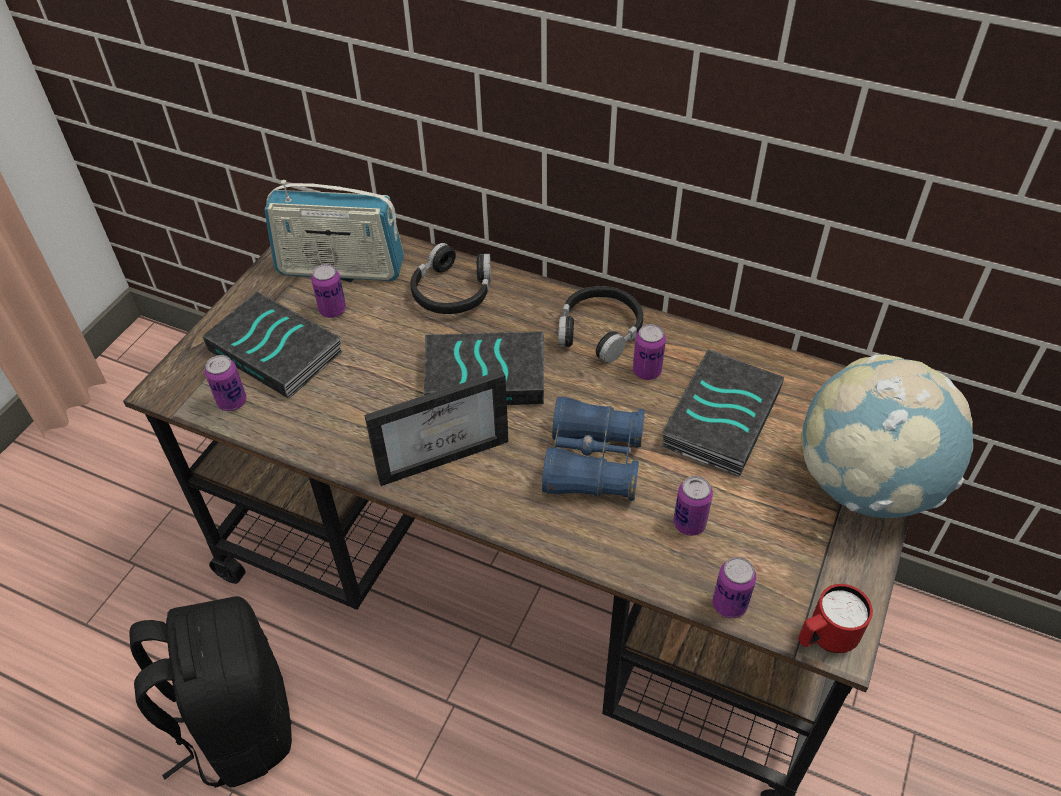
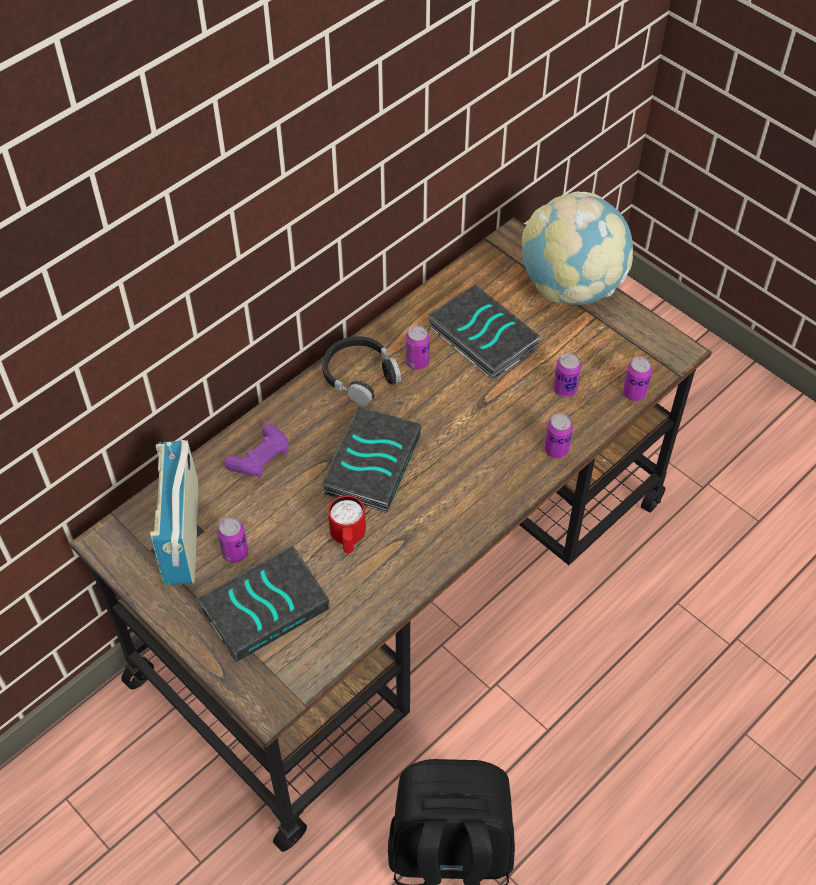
camera: 70 degrees left, 5 degrees up
(232, 402) = (312, 653): can -> can (556, 449)
(340, 268) = (182, 534): radio -> radio turned 150 degrees clockwise
(442, 450) = (436, 513): picture frame -> none
(453, 291) = (260, 458): black headphones -> purple game controller
(592, 462) = (489, 424): blue binoculars -> none
(825, 638) = (674, 356): red mug -> red mug (348, 538)

